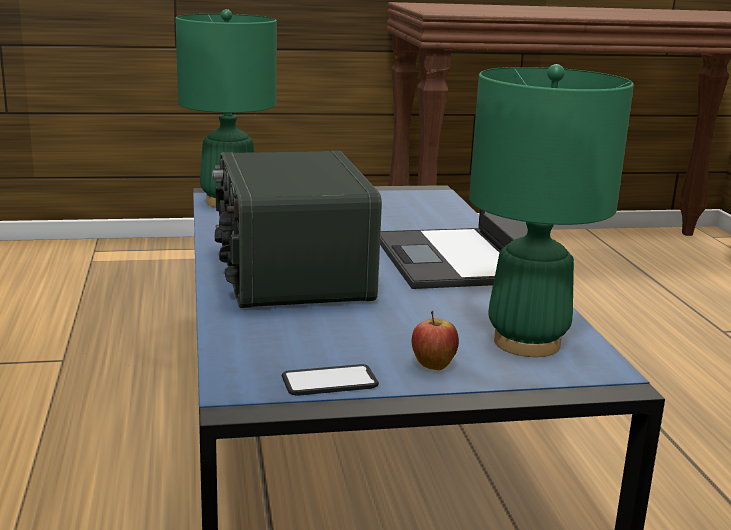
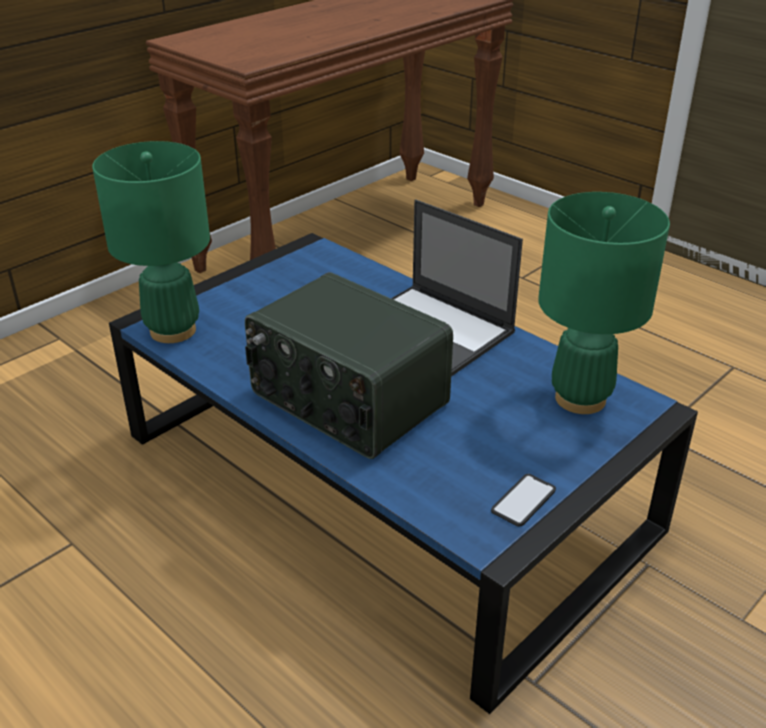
camera: 35 degrees left, 15 degrees up
(433, 366) = (560, 451): apple -> none

